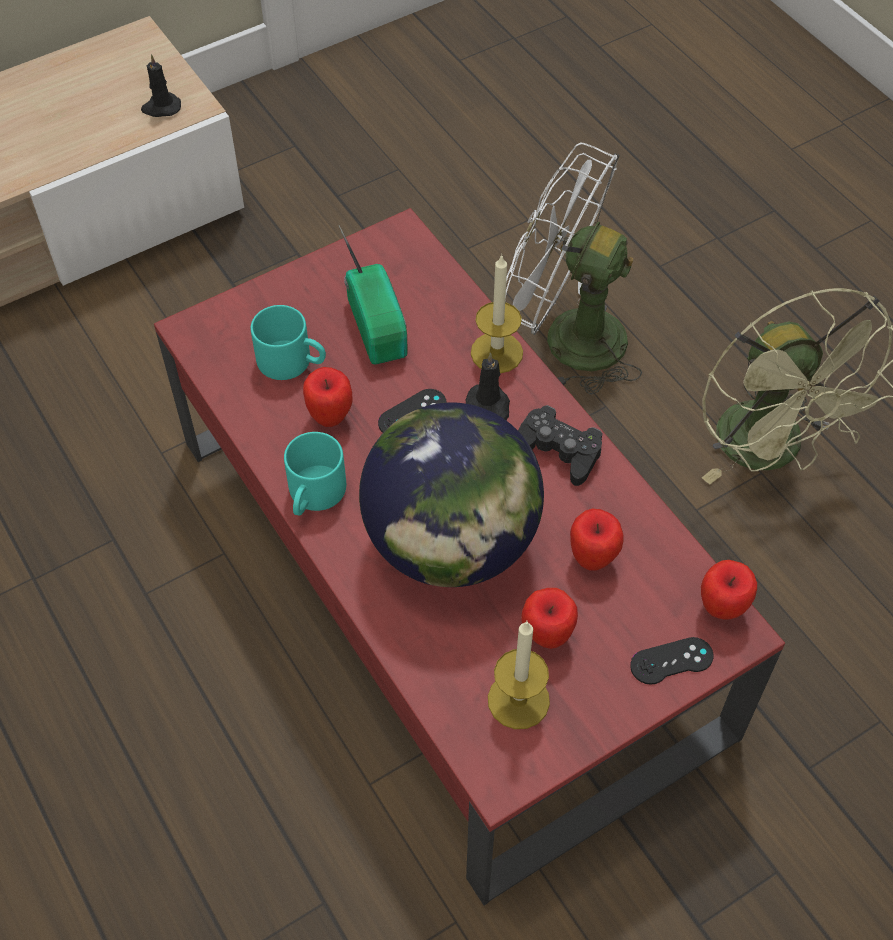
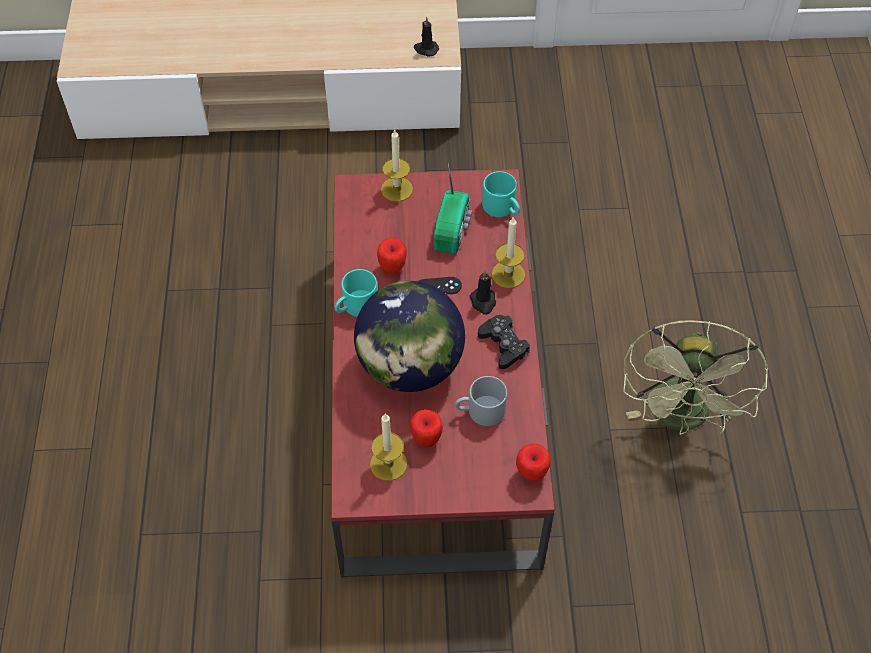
camera: 30 degrees right, 0 degrees up
(261, 305) = (397, 189): none -> candle
(293, 361) = (393, 228): turquoise mug -> turquoise mug (503, 208)
(566, 337) = (602, 291): white fan -> none
(592, 558) = (480, 412): apple -> grey mug
(671, 661) = (484, 486): black game controller -> none

